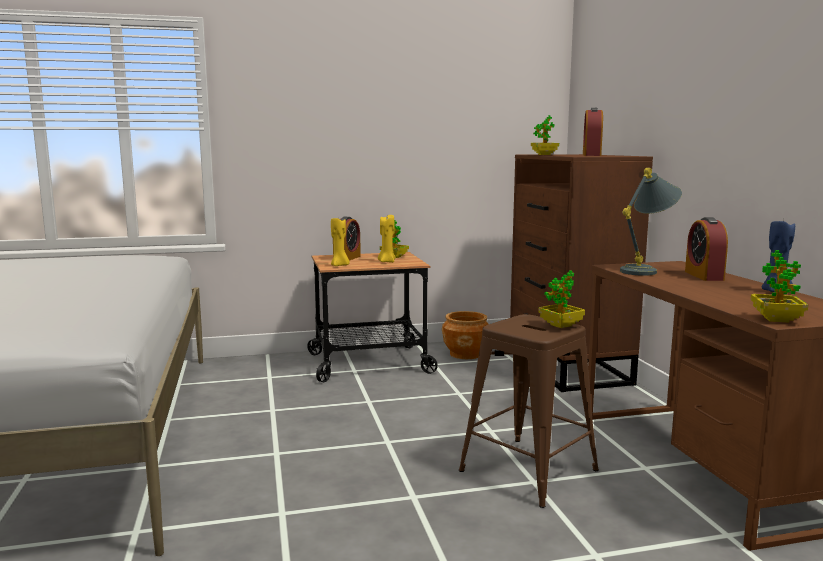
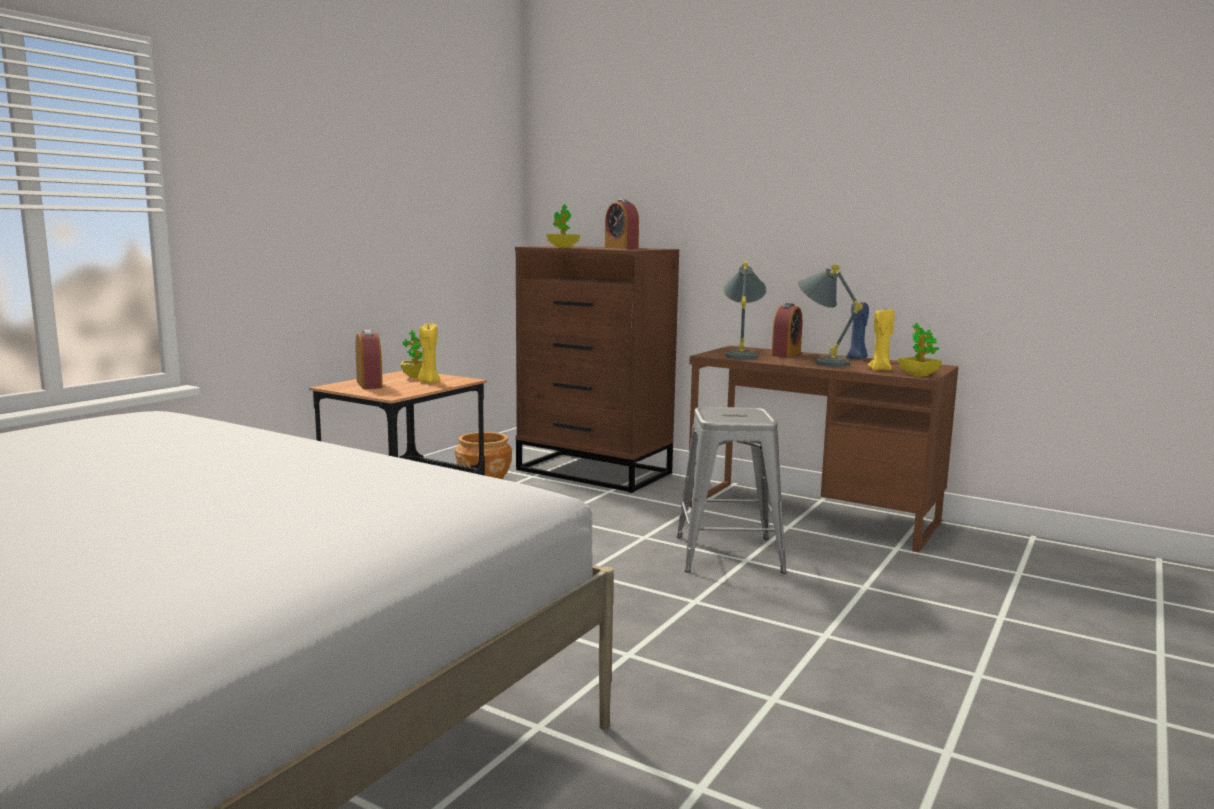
camera: 45 degrees left, 0 degrees up
(339, 265) = (394, 393): yellow candle -> yellow candle (880, 369)
(529, 470) = (729, 554): brown stool -> grey stool
(560, 325) = (749, 410): potted plant -> none
(704, 276) = (786, 354): alarm clock -> alarm clock turned 105 degrees counterclockwise
(707, 288) = (821, 362): none -> grey table lamp

